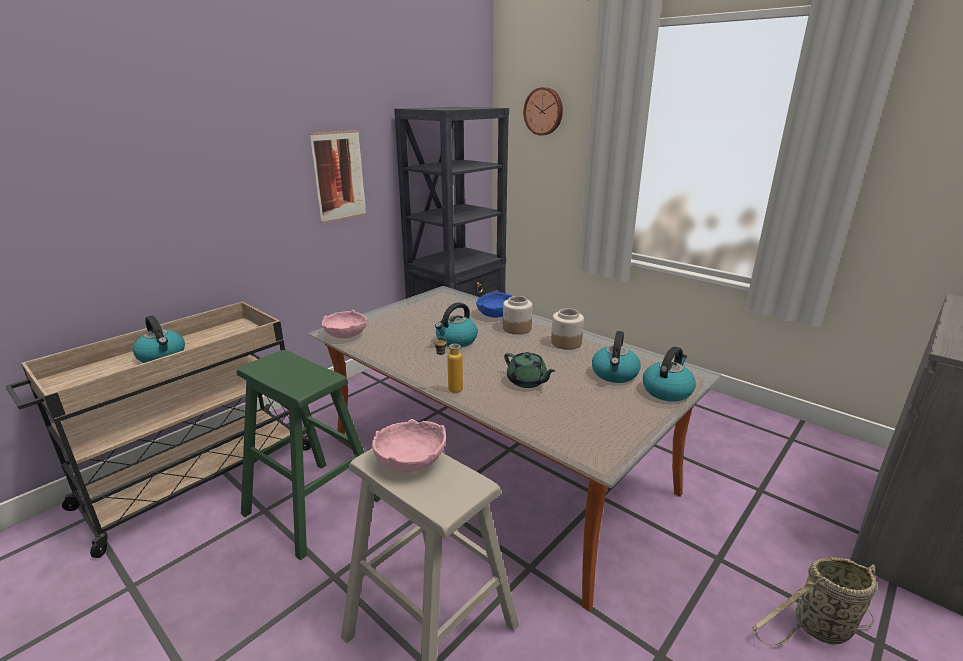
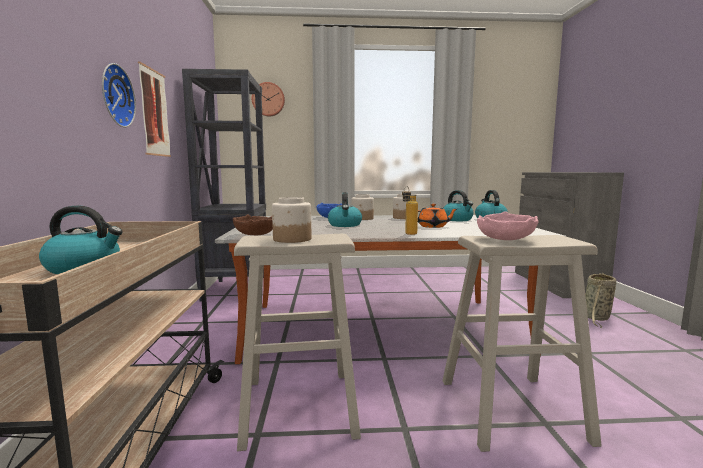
camera: 45 degrees left, 15 degrees down
(270, 181) = (114, 96): none -> wall clock
(288, 371) = (292, 239): none -> jar
(312, 506) = (299, 407): green stool -> beige stool
(346, 334) = (256, 234): pink bowl -> brown bowl
(527, 381) = (433, 226): green teapot -> orange teapot

